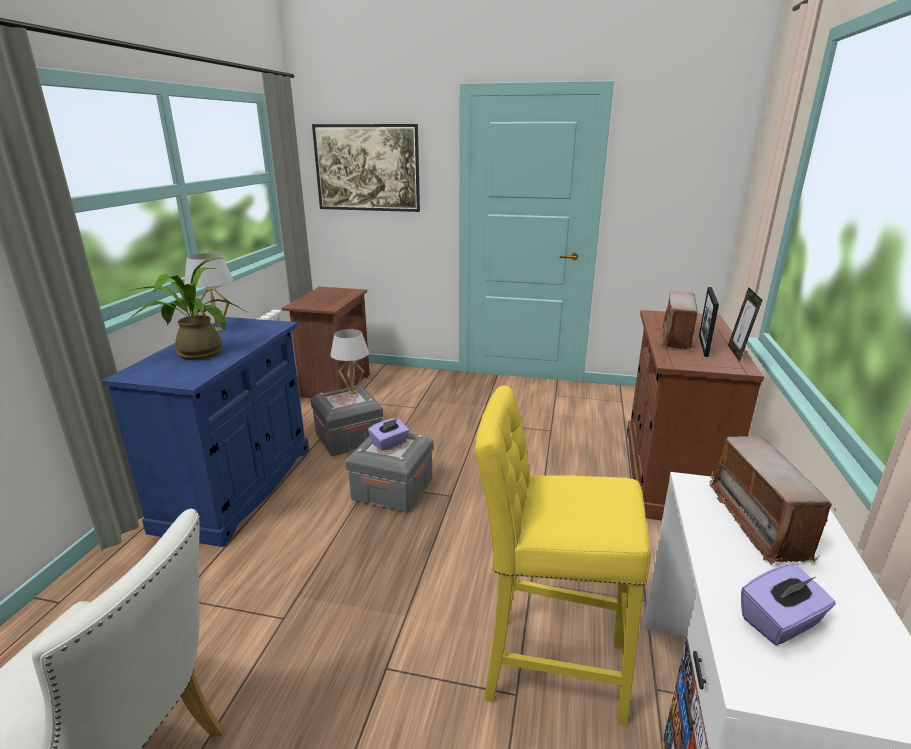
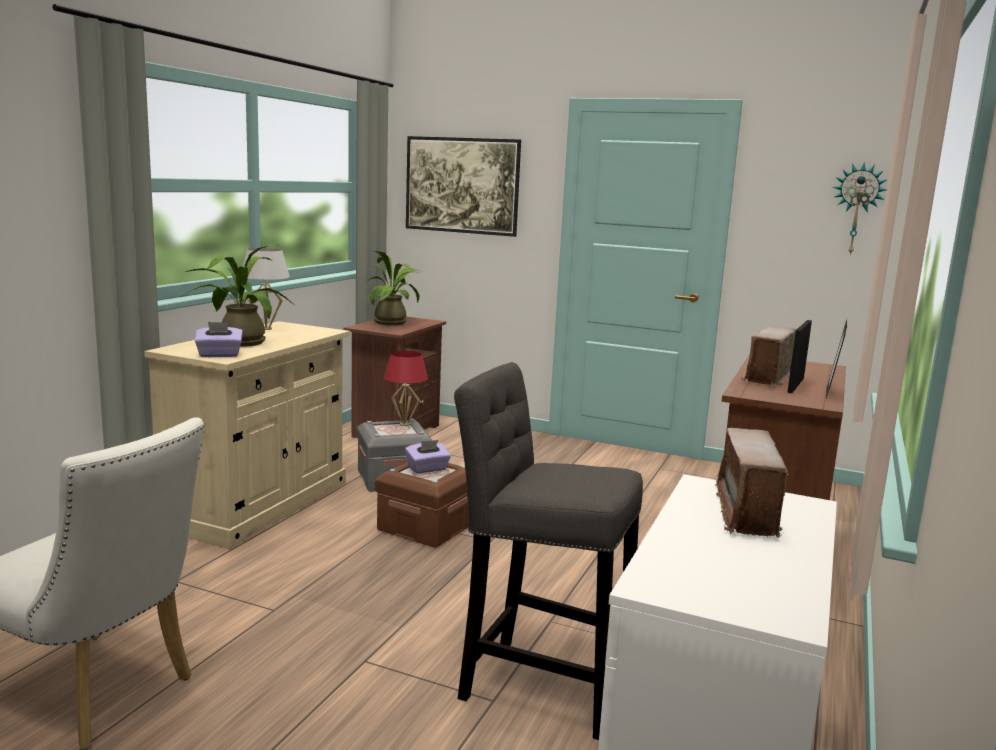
camera: 10 degrees right, 10 degrees down
(237, 487) = (258, 504): blue cabinet -> beige cabinet
(324, 296) = (394, 322): none -> potted plant
(352, 392) = (404, 424): white table lamp -> red table lamp
(392, 489) = (426, 527): grey storage box -> brown storage box
(547, 665) = (537, 685): yellow stool -> grey stool
(709, 175) = (857, 209): none -> wall clock
(780, 622) = (706, 564): purple tissue box -> purple tissue box (219, 355)

